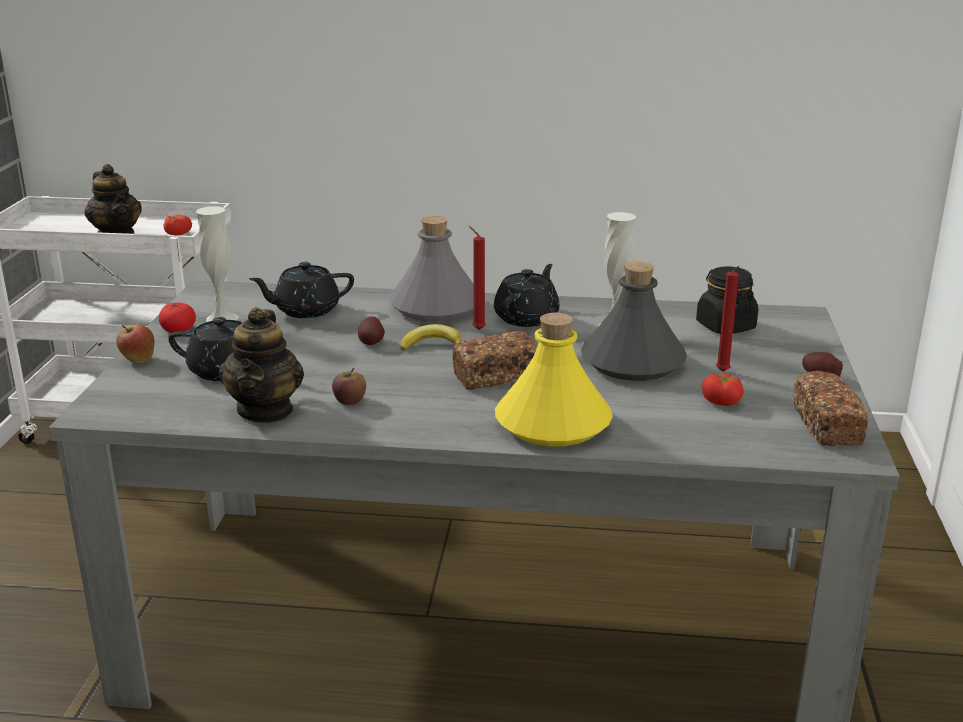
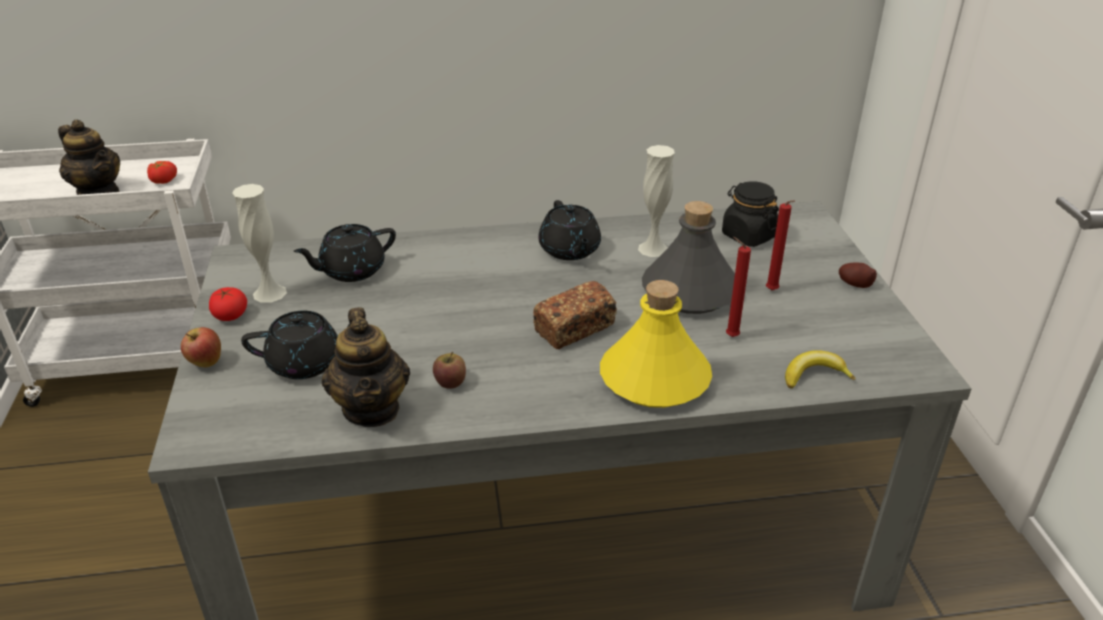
camera: 15 degrees left, 10 degrees up
(371, 342) = (436, 302): potato -> none
(433, 345) = (497, 298): banana -> banana (814, 375)
(436, 307) = (478, 248): grey bottle -> none
(477, 329) = (529, 271): red candle -> red candle (729, 336)
(527, 318) = (569, 250): black teapot -> black teapot turned 150 degrees clockwise
(722, 401) = (788, 326): tomato -> none
(827, 426) = (888, 341): bread -> none

